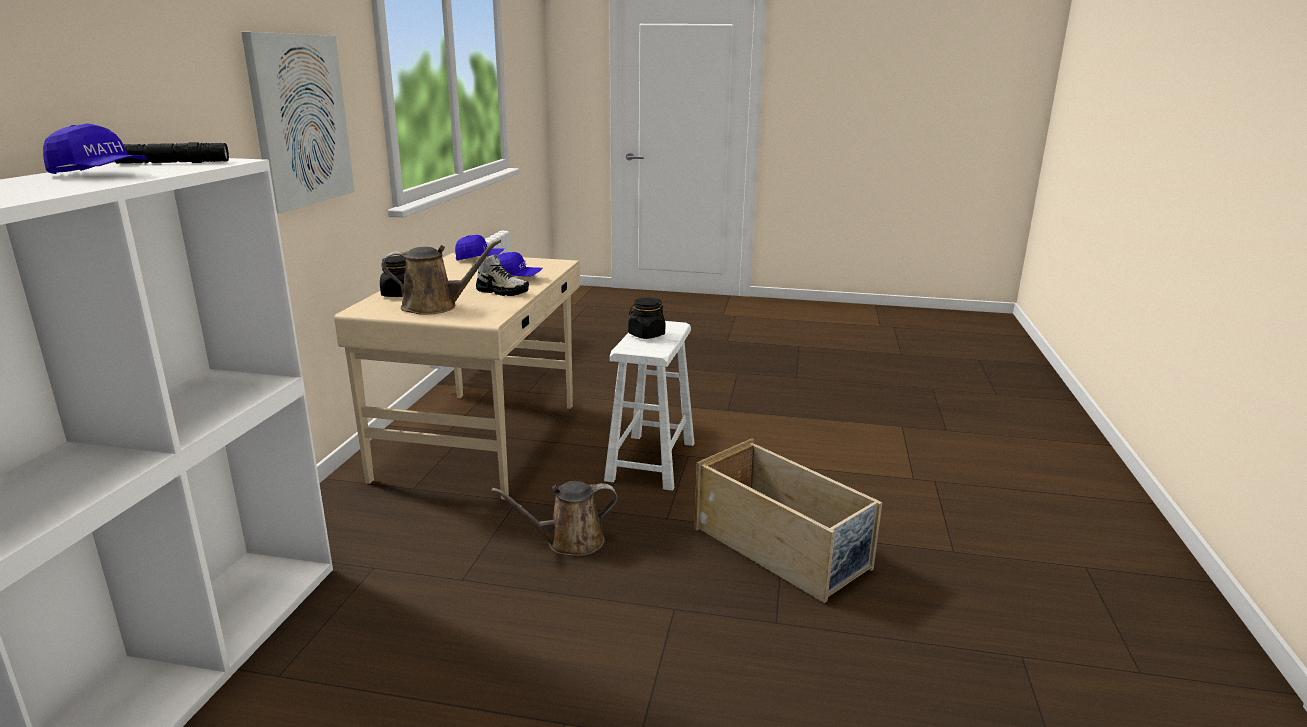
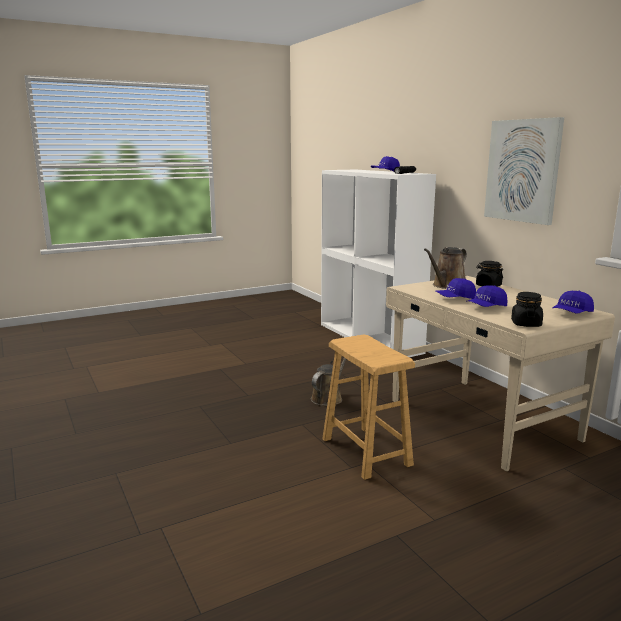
camera: 140 degrees right, 5 degrees down
(502, 292) = (455, 299): shoe -> blue cap
(646, 335) = (375, 349): black jar -> black jar (525, 324)
(651, 461) = (365, 452): white stool -> brown stool
(782, 549) = (223, 434): beige storage box -> none

